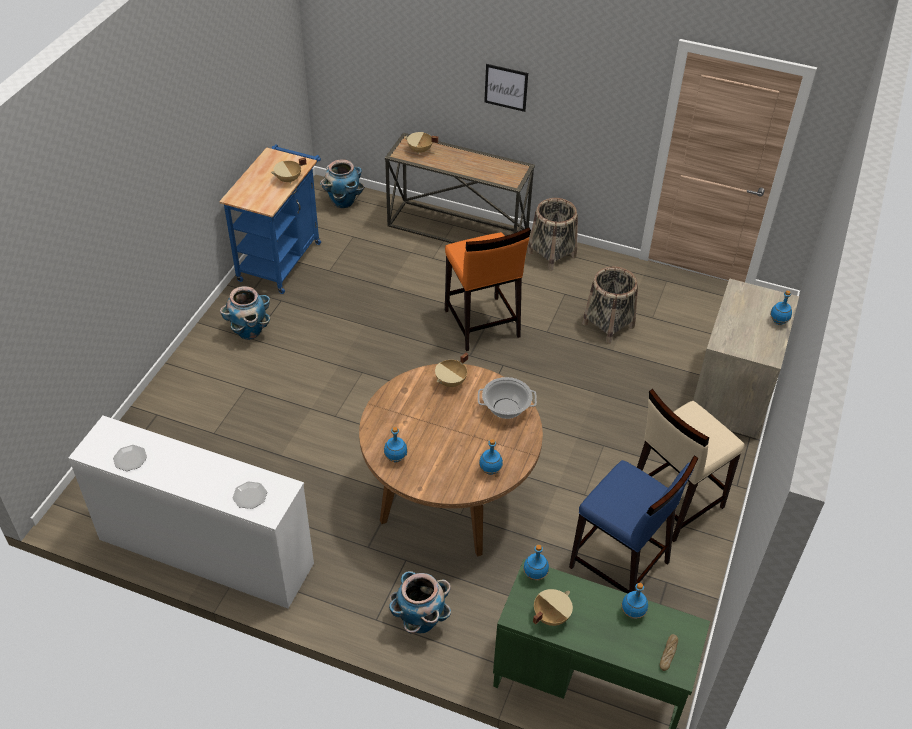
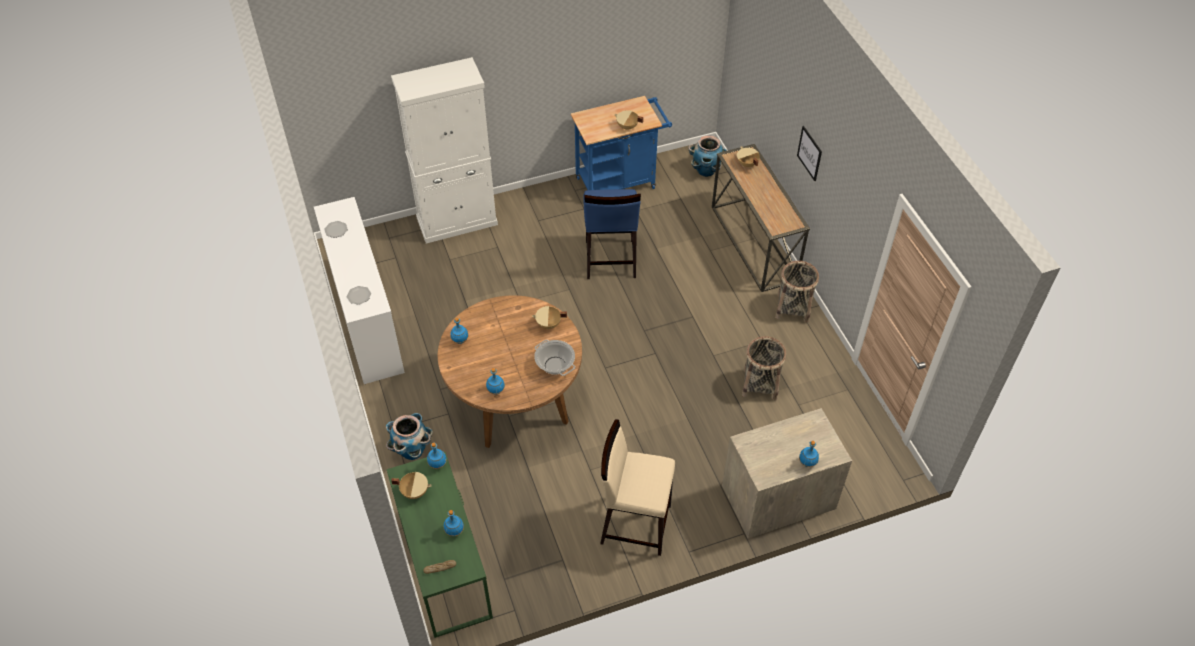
camera: 50 degrees right, 5 degrees up
(173, 396) = (457, 221): none -> white cabinet
(249, 331) = (542, 214): planter -> none
(481, 324) = (679, 317): orange stool -> none
(619, 566) = (550, 525): blue stool -> blue stool (610, 260)

